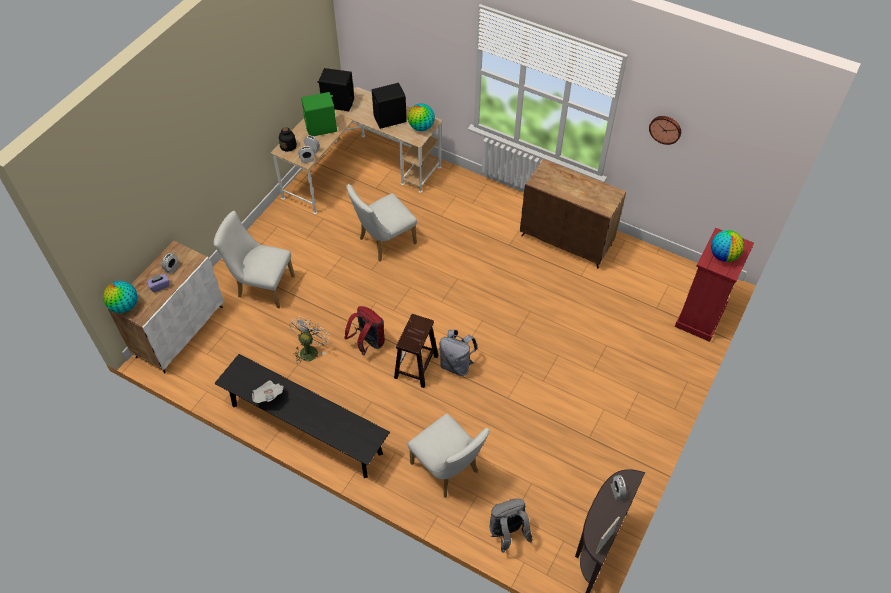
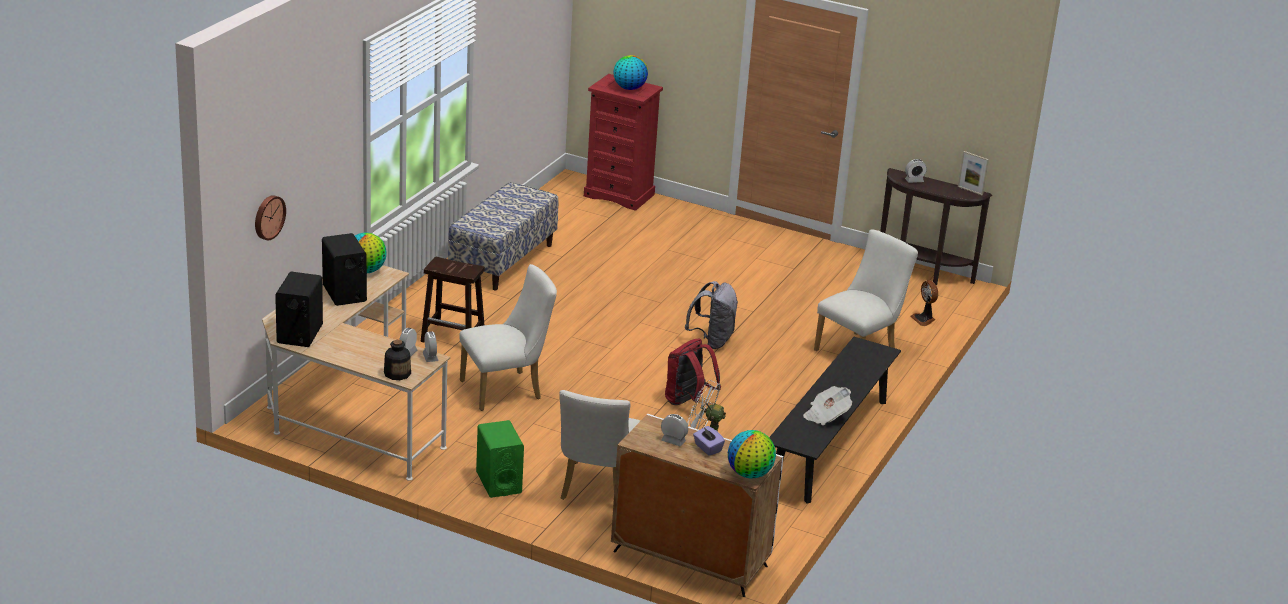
camera: 95 degrees left, 25 degrees down
(321, 128) = (357, 347): green speaker -> green speaker (498, 482)
(383, 242) = (507, 390): white chair -> white chair turned 75 degrees counterclockwise
(416, 367) = (720, 368): brown stool -> brown stool (454, 337)
(507, 533) = (924, 319): grey backpack -> fan
(567, 240) = (502, 261): brown cabinet -> bench
(665, 129) = (504, 40): wall clock -> wall clock (268, 217)

